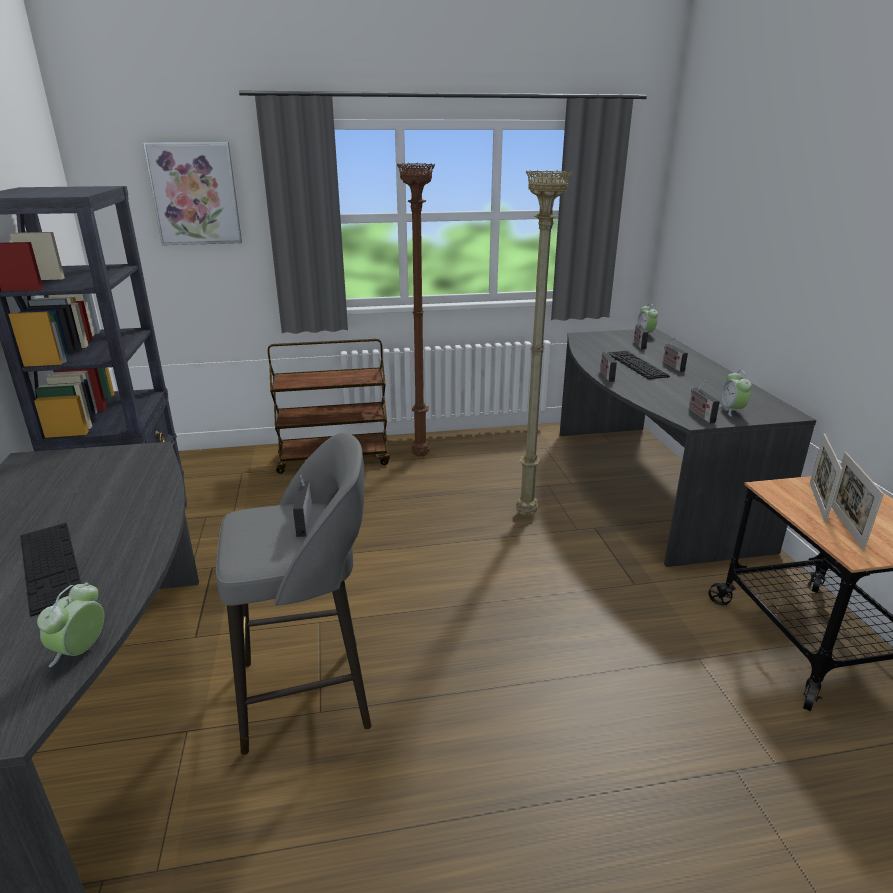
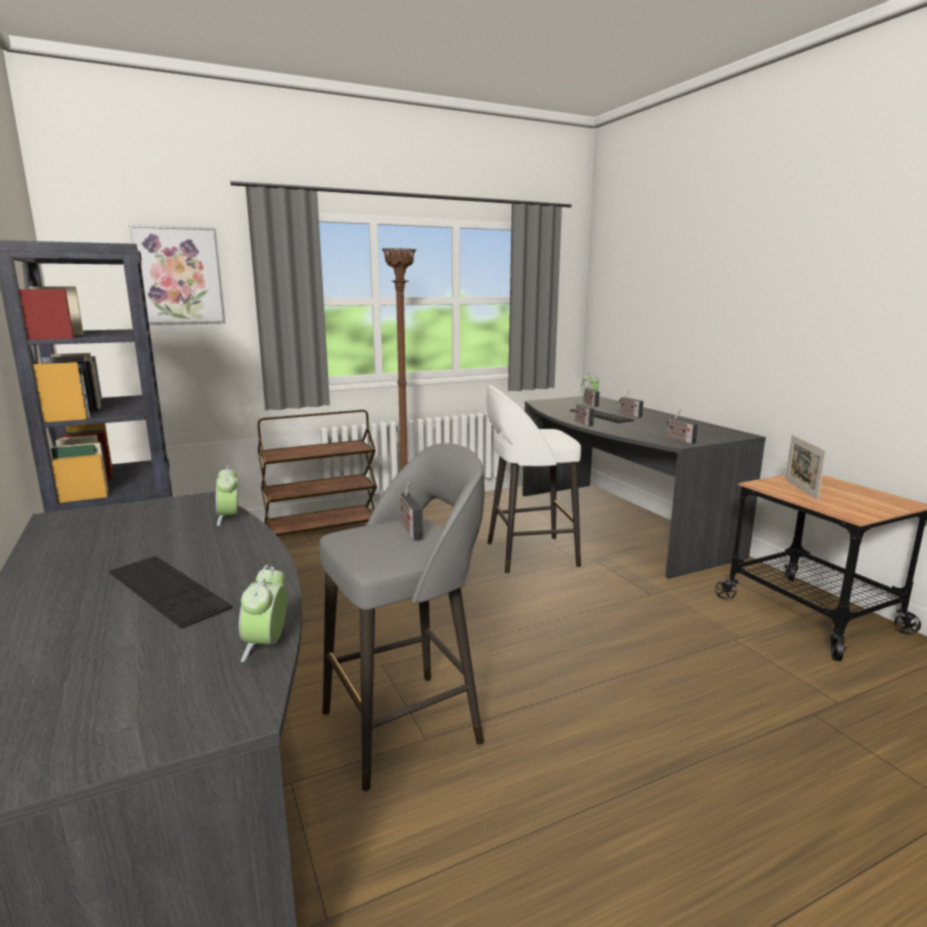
camera: 15 degrees left, 10 degrees down
(526, 513) = (528, 554): beige floor lamp -> white stool
(732, 410) = (700, 436): alarm clock -> alarm clock (229, 518)
(845, 526) = (832, 500): picture frame -> none

